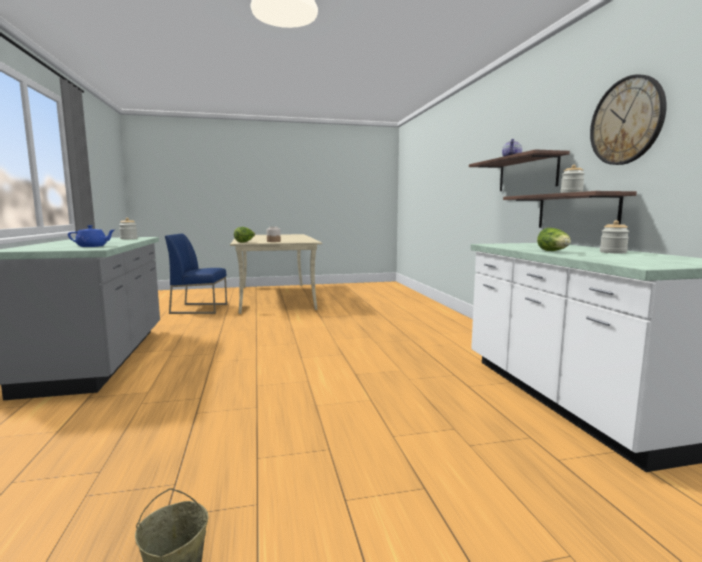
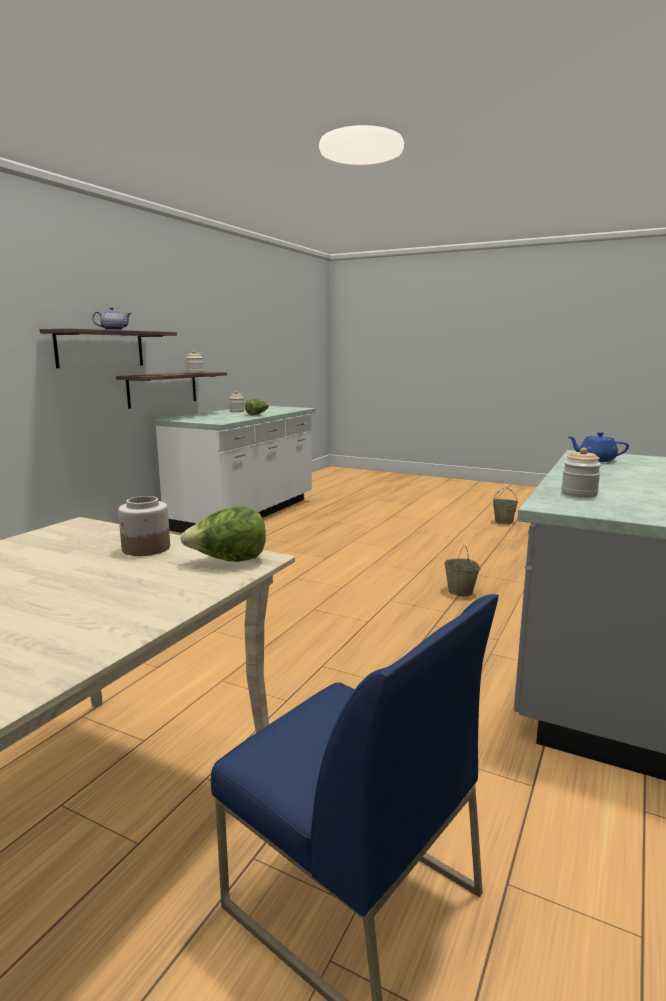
camera: 140 degrees left, 5 degrees up
(206, 377) = (460, 592): none -> beige bucket
(626, 121) = (188, 320): wall clock -> none

